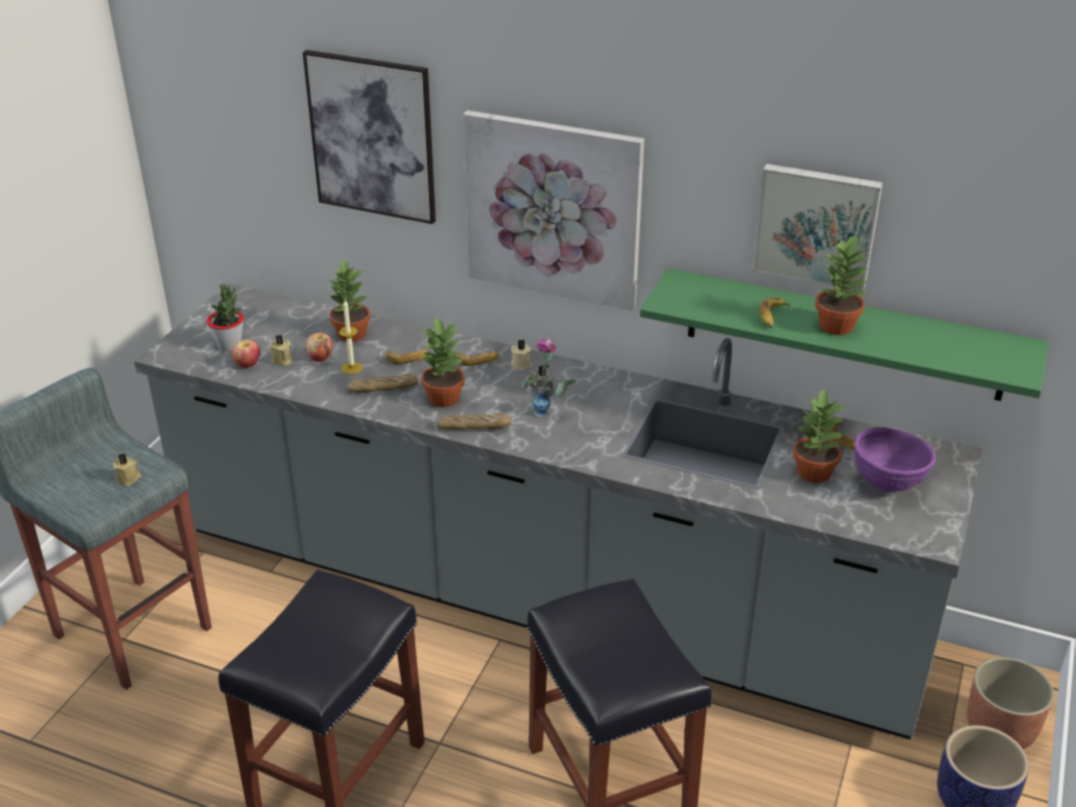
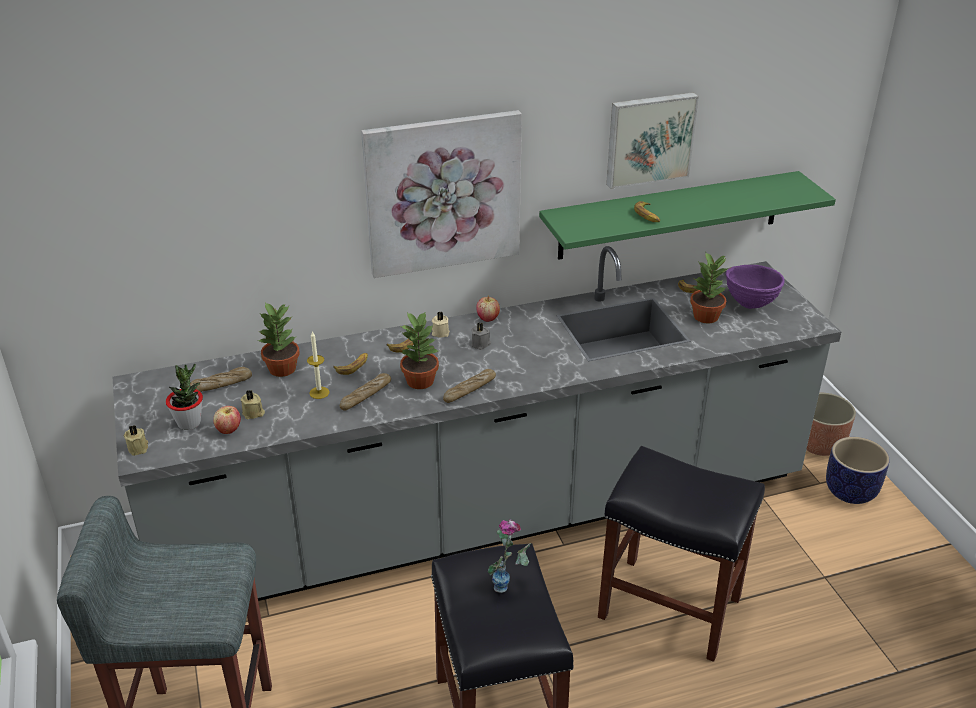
camera: 40 degrees left, 0 degrees up
(129, 479) = (212, 576): beige candle -> beige candle (139, 448)
(290, 326) = (221, 385): none -> bread
(320, 358) = (283, 397): apple -> apple (488, 318)
(372, 137) = (265, 182): picture -> none
(549, 417) = (509, 358): vase -> vase (510, 586)
(837, 326) = (689, 206): potted plant -> none

